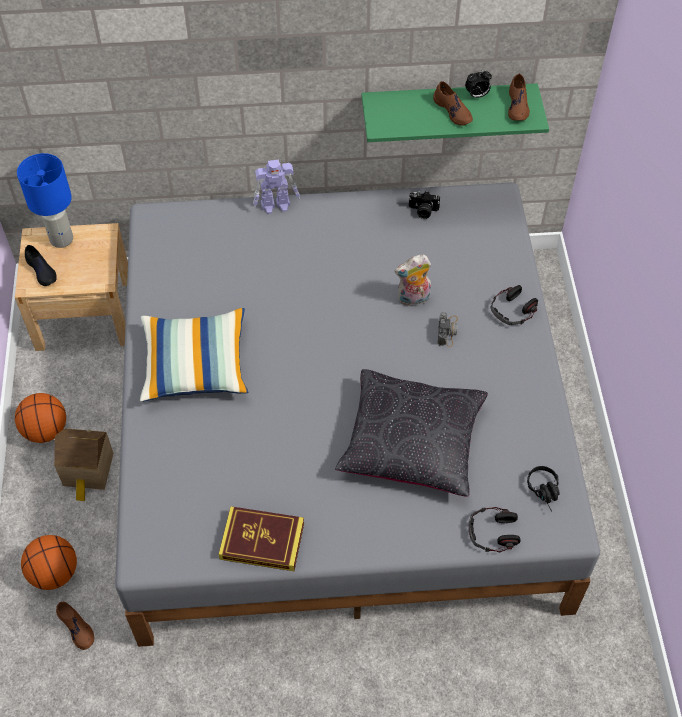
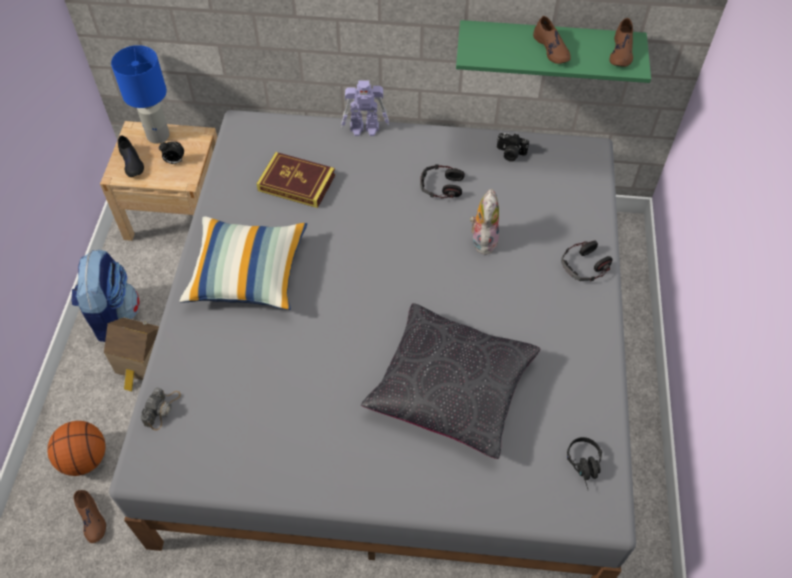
camera: 10 degrees right, 0 degrees up
(46, 430) = (113, 316): basketball -> backpack
(262, 541) = (270, 469): book -> book (296, 183)
(413, 299) = (482, 239): plush toy -> plush toy turned 105 degrees clockwise
(447, 331) = (512, 277): camera -> camera (162, 409)
(477, 95) = (579, 37): alarm clock -> alarm clock (174, 161)
(493, 533) = (519, 503): headphones -> headphones (441, 186)

